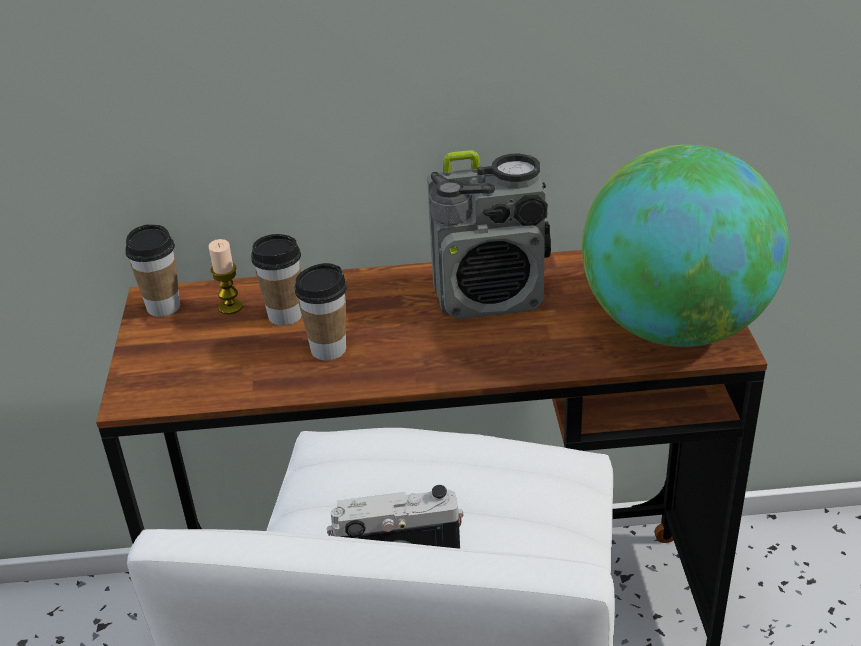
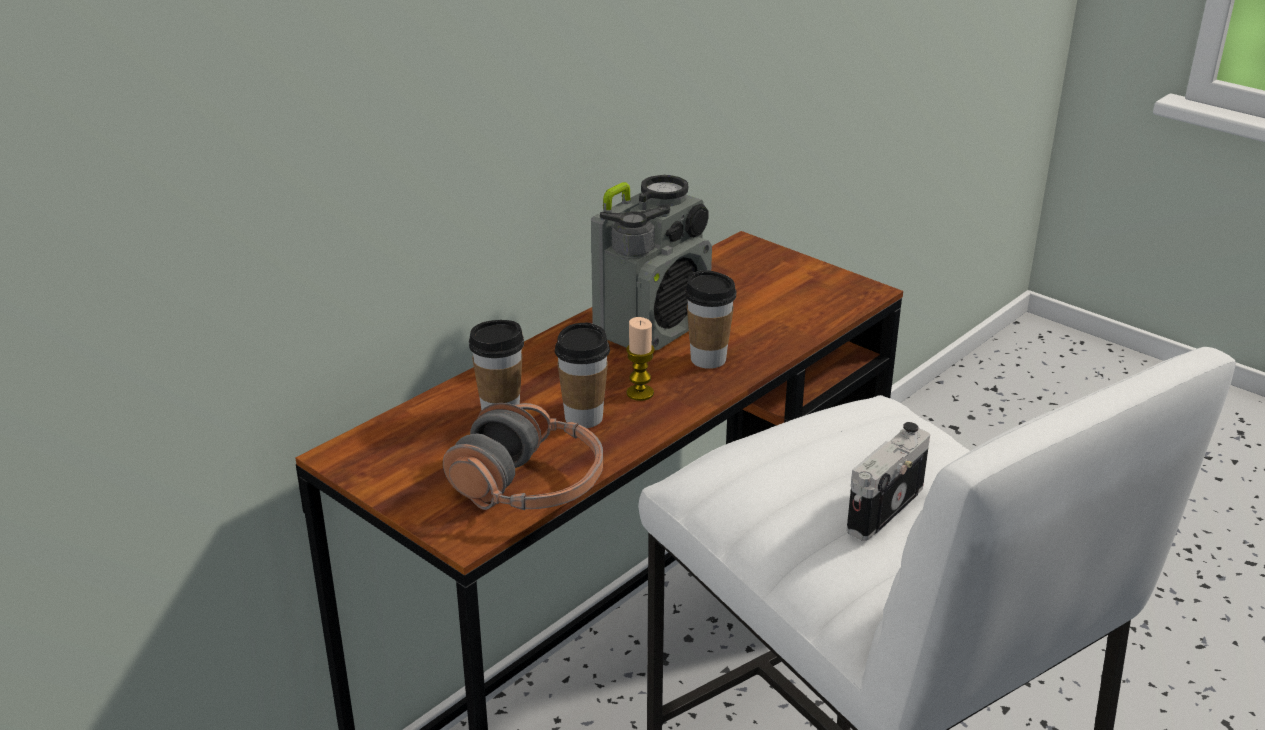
camera: 45 degrees left, 5 degrees down
(163, 307) = (366, 456): cup -> cup (708, 359)
(216, 384) = (528, 486): none -> headphones
(230, 307) = (435, 427): candle -> candle (640, 393)
(674, 327) = (813, 293): globe -> none

